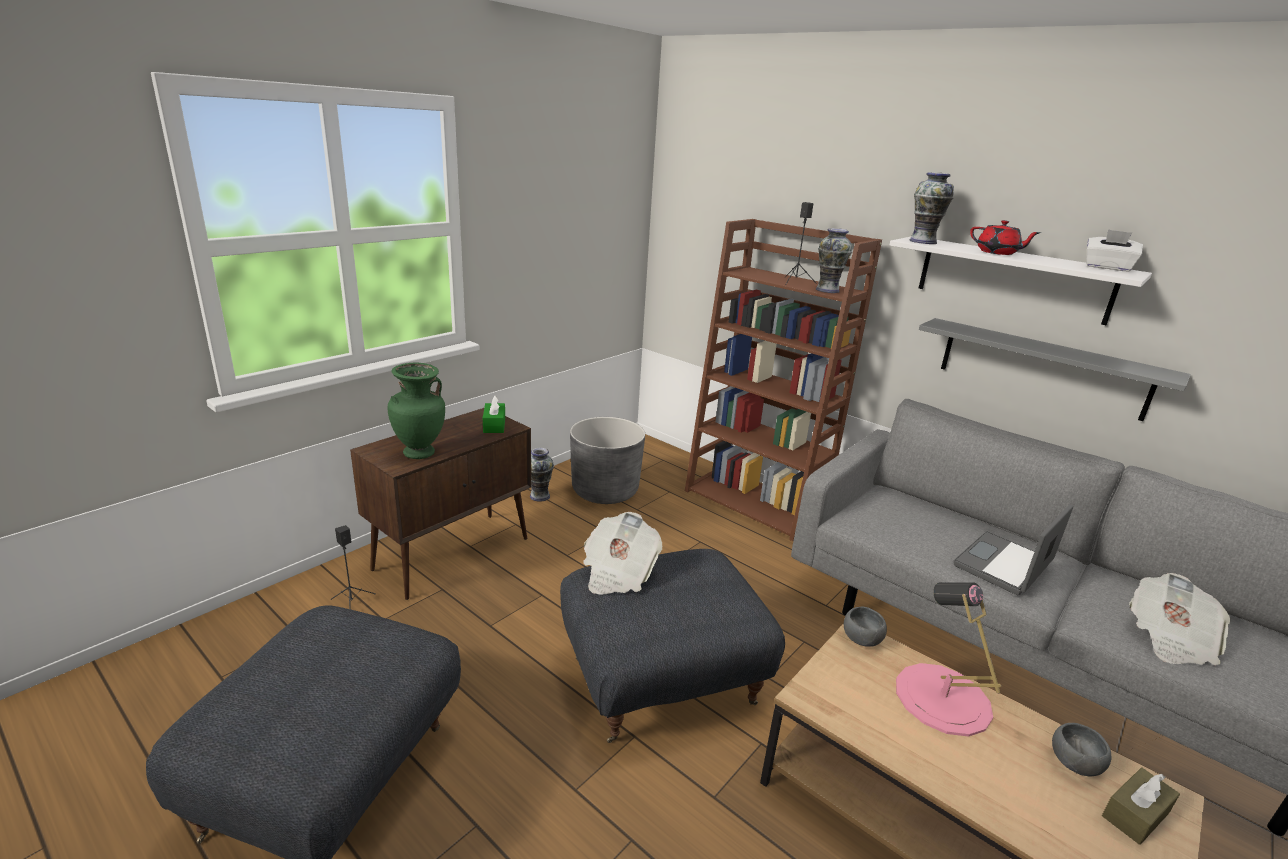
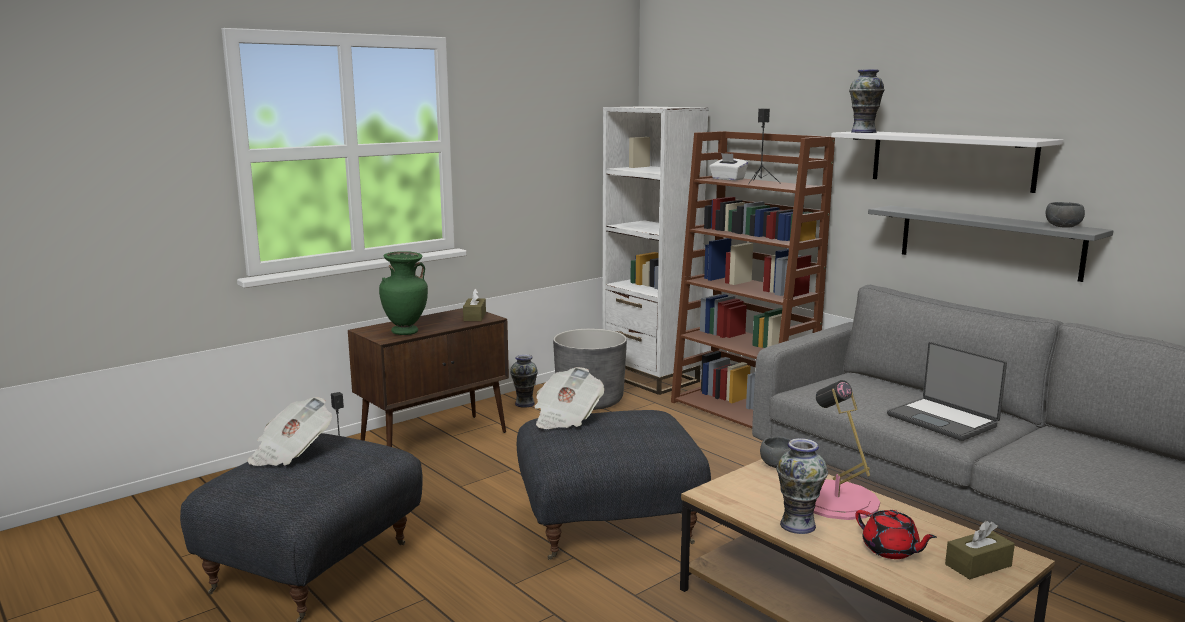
camera: 10 degrees right, 10 degrees down
(494, 425) = (474, 316): green tissue box -> brown tissue box
(657, 457) = (649, 378): none -> white bookcase
(827, 290) = (786, 186): vase -> vase (797, 524)
(997, 253) = (926, 134): red teapot -> red teapot (891, 550)
(1004, 565) = (943, 420): laptop -> laptop turned 90 degrees counterclockwise
(1072, 762) = (938, 537): grey bowl -> grey bowl (1061, 226)
(1107, 267) = (1021, 138): white tissue box -> white tissue box (727, 179)
(1169, 639) = (1083, 467): newspaper -> newspaper (291, 453)

